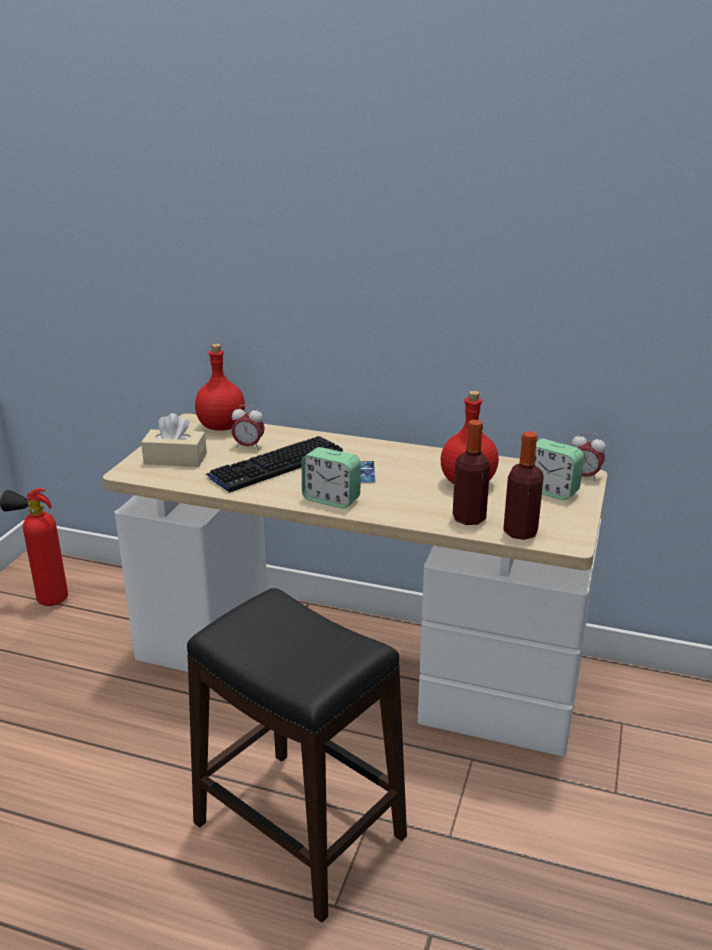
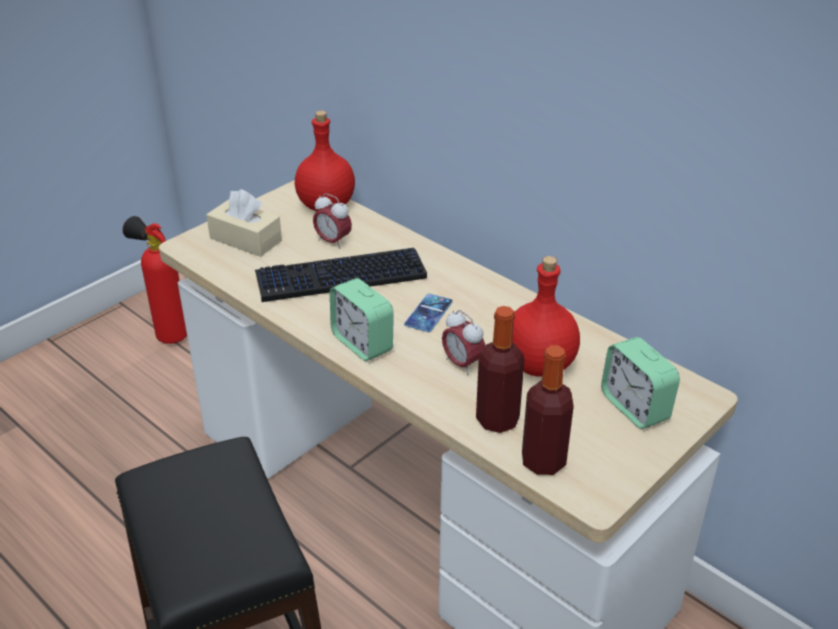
camera: 25 degrees right, 10 degrees up
(584, 476) = (699, 398): alarm clock -> alarm clock (462, 364)

